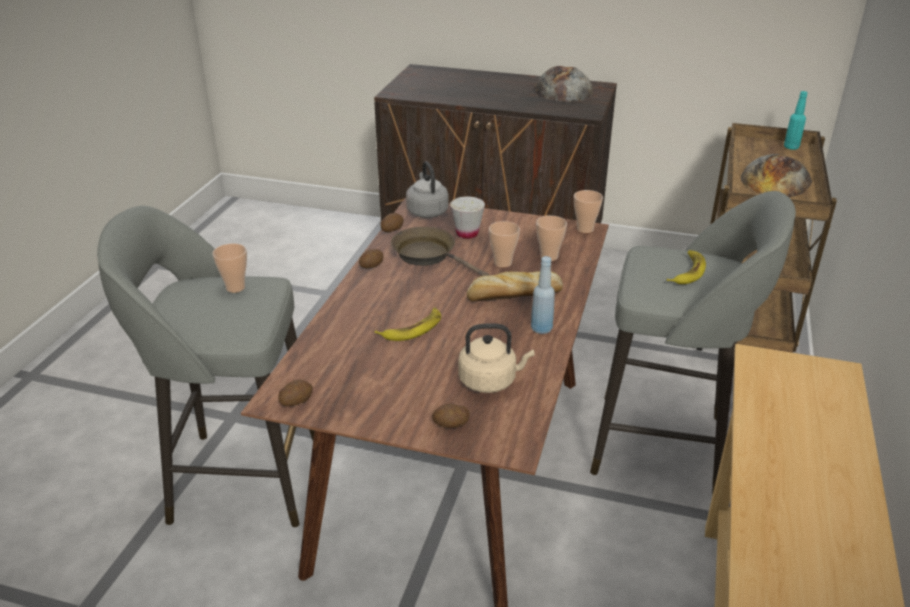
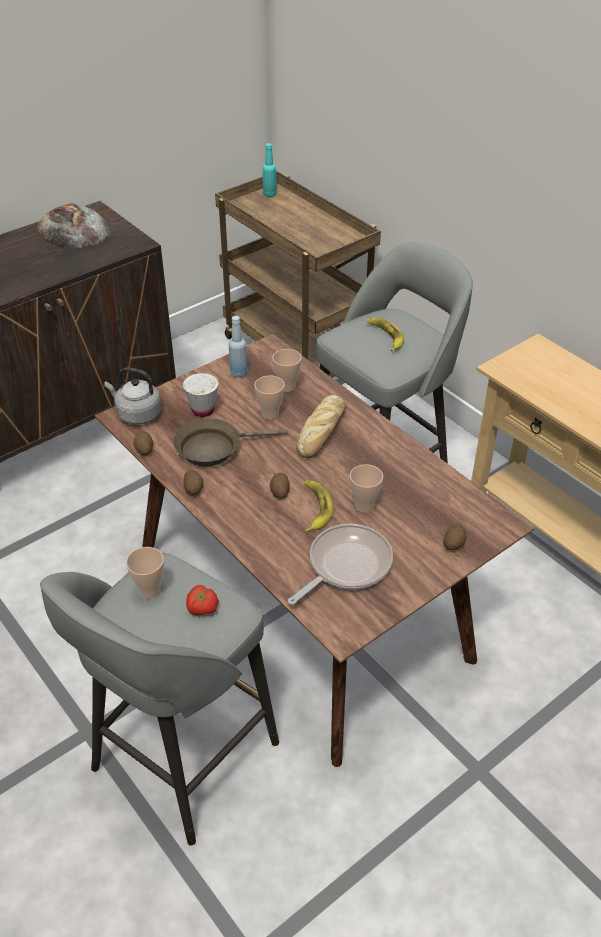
camera: 55 degrees left, 10 degrees up
(236, 316) = (202, 608): none -> tomato
(296, 401) = (354, 619): potato -> potato (279, 491)
(358, 371) = (346, 565): none -> frying pan
(490, 381) = (420, 499): beige kettle -> none
(541, 329) = (379, 441): blue bottle -> blue bottle (239, 373)
(585, 229) = (267, 348): cup -> cup (364, 506)
(776, 180) = (307, 229): bread -> none

